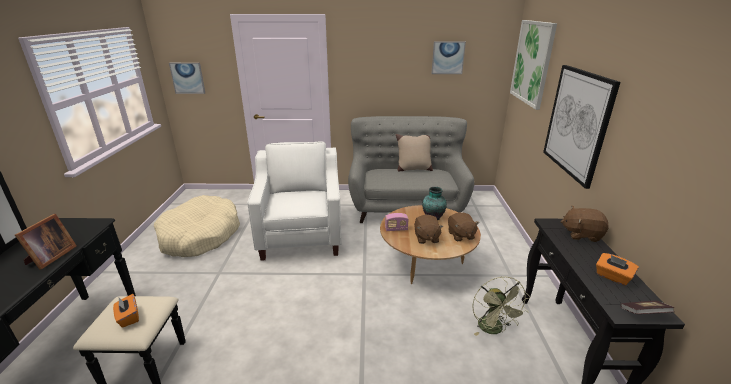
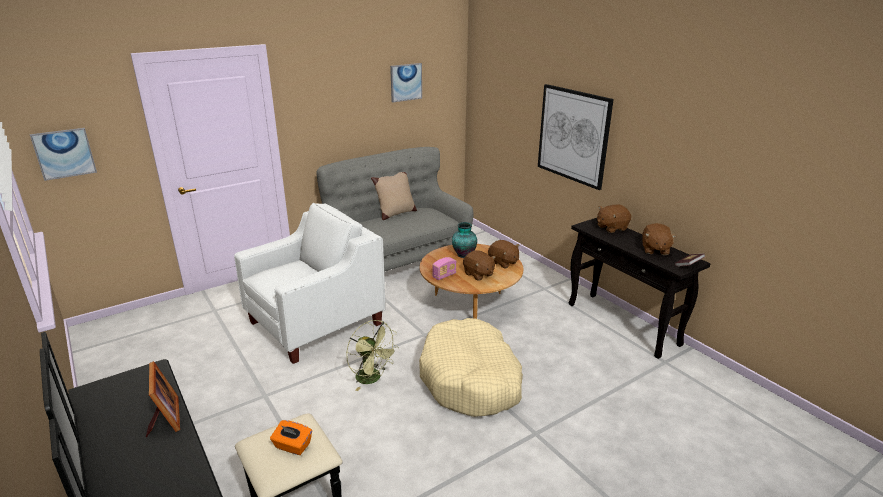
camera: 35 degrees left, 0 degrees up
(200, 236) = (182, 370): beige dog bed -> beige dog bed (471, 379)
(301, 235) = (316, 323): white armchair -> white armchair turned 90 degrees clockwise
(494, 330) = (568, 333): green fan -> green fan (372, 379)
(532, 62) = (497, 81): picture -> none
(612, 277) = (655, 250): orange tissue box -> brown plush toy

